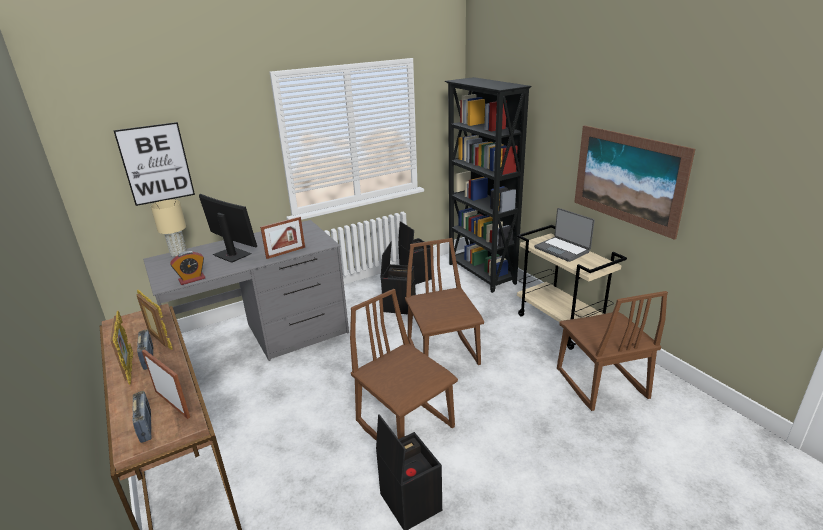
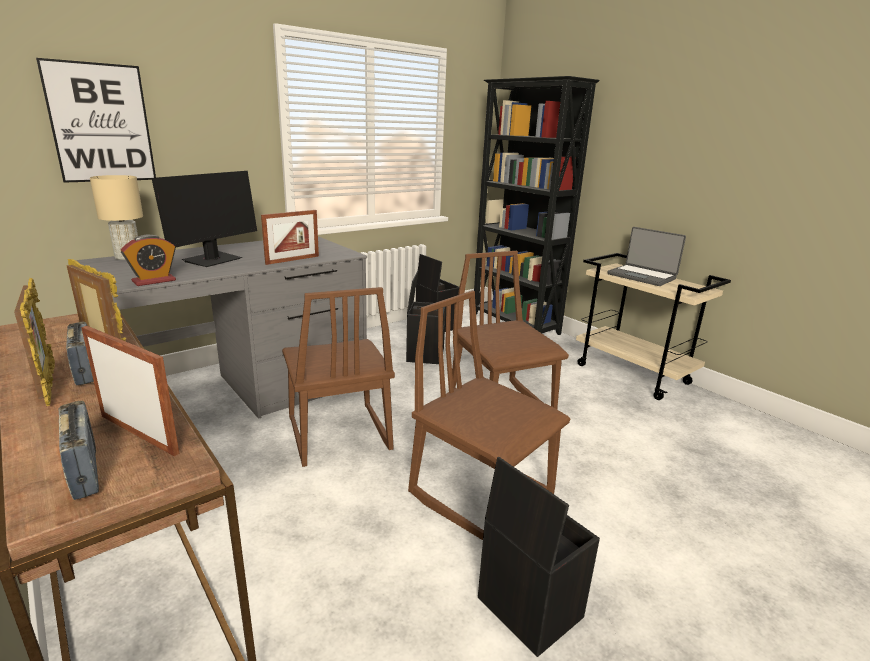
camera: 10 degrees left, 5 degrees down
(232, 255) = (212, 260): monitor -> monitor turned 90 degrees clockwise
(600, 384) = (715, 437): brown chair -> brown chair (337, 434)
(627, 178) = (737, 178): picture -> none

